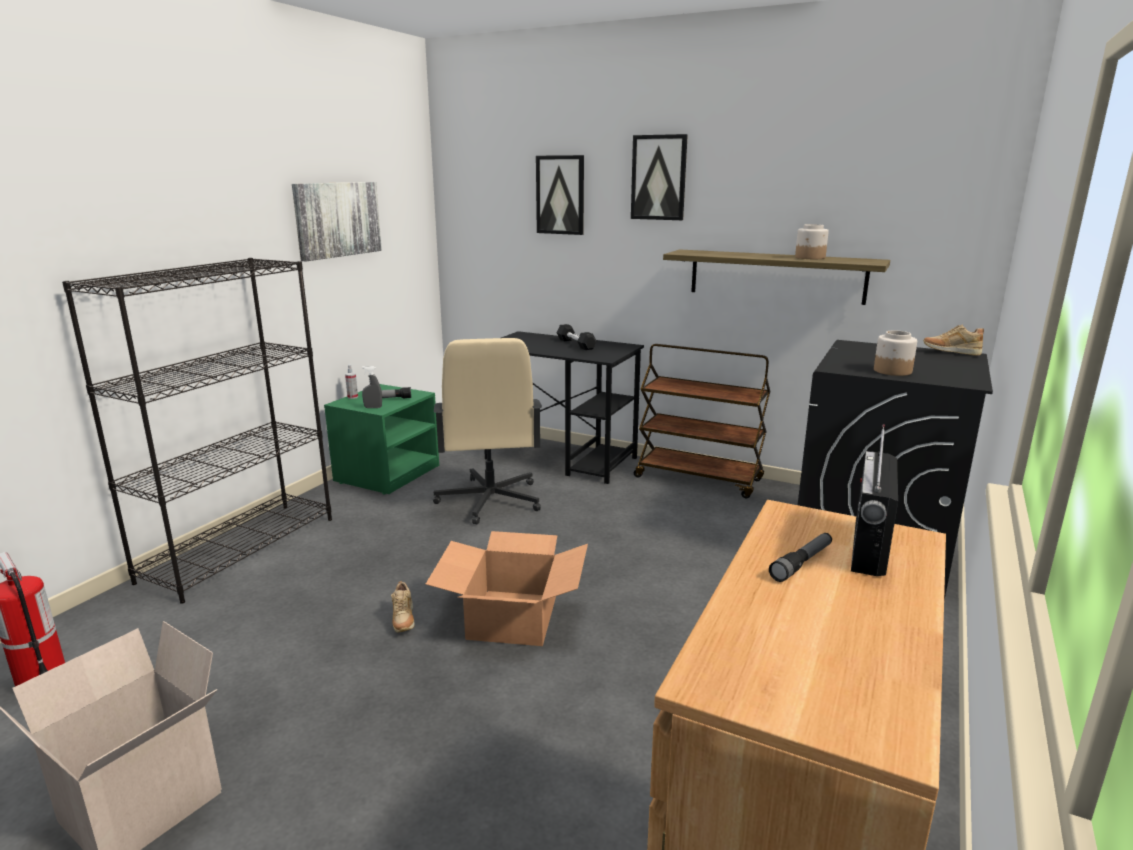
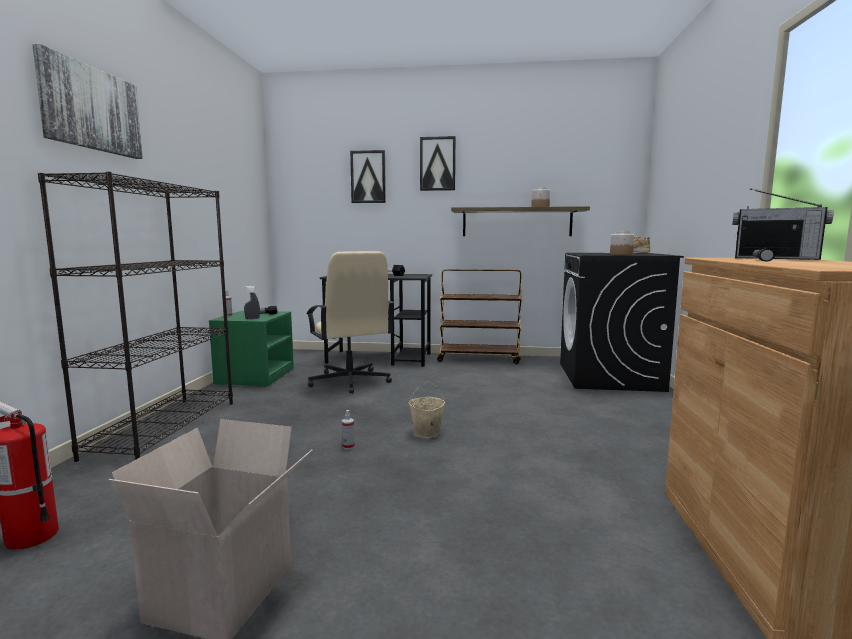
camera: 20 degrees left, 10 degrees down
(337, 219) = (216, 180): picture -> picture (91, 109)
(403, 622) = (348, 447): beige shoe -> spray bottle
(511, 617) = (426, 433): cardboard box -> beige bucket
(868, 547) = (775, 258): radio -> radio turned 60 degrees counterclockwise

